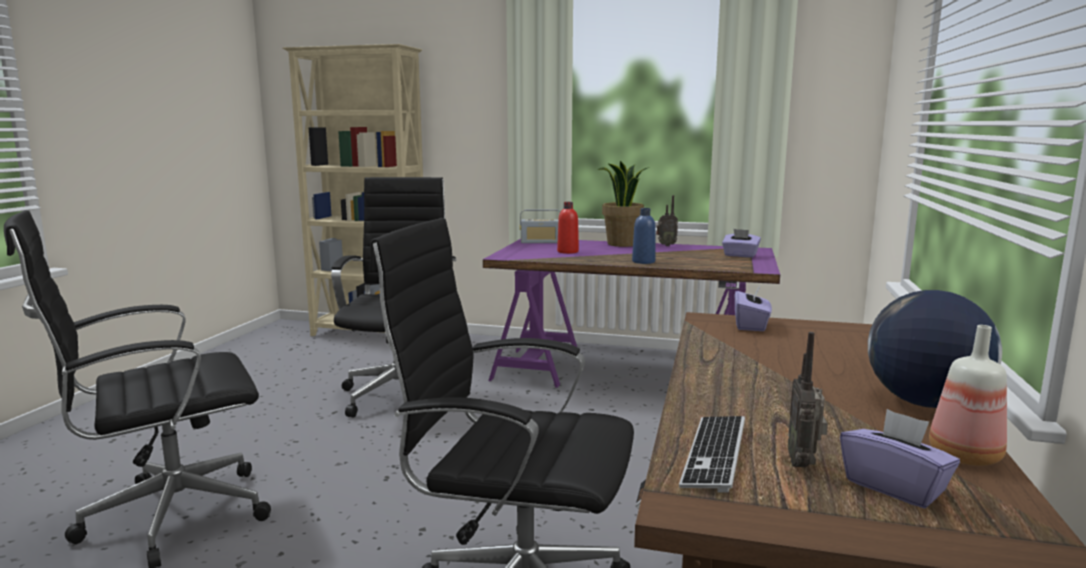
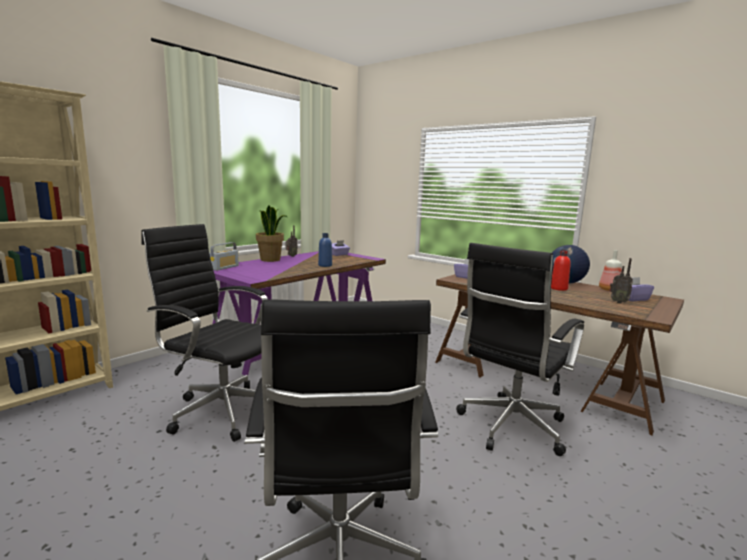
camera: 65 degrees left, 0 degrees up
(568, 251) = (269, 269): red bottle -> red bottle (558, 288)
(714, 454) = (612, 308): keyboard -> none

